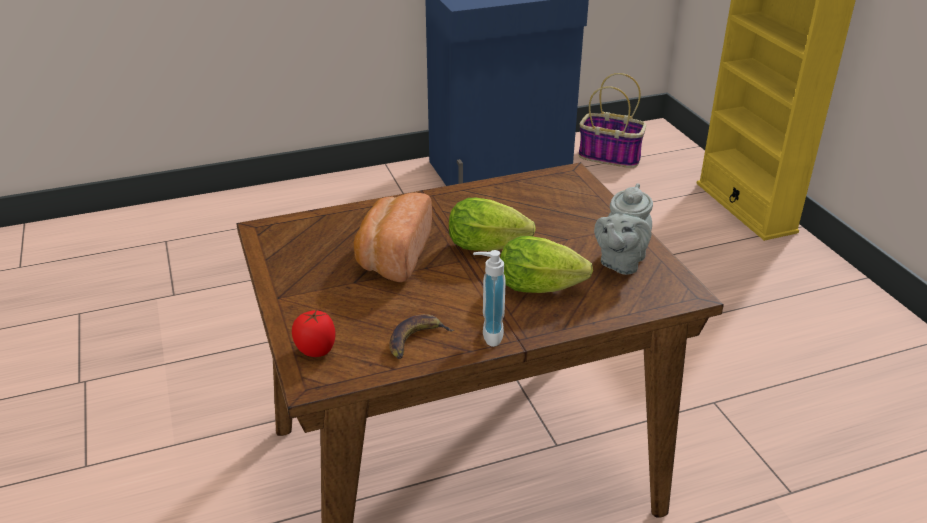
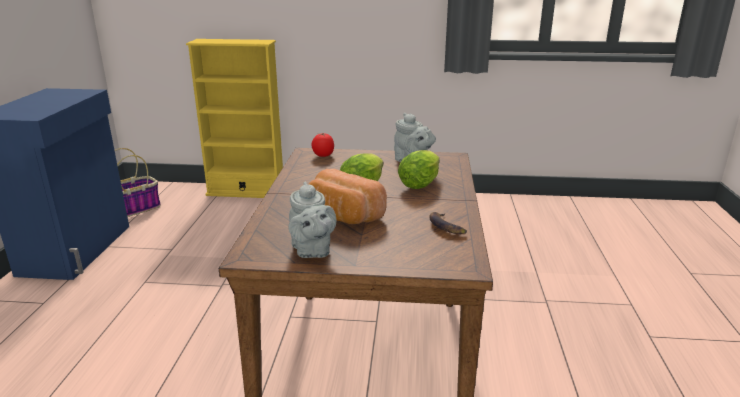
camera: 65 degrees left, 10 degrees down
(295, 262) = (311, 251): none -> grey teapot
(316, 350) = (434, 260): tomato -> tomato (323, 156)
(488, 334) = (454, 206): soap dispenser -> none

